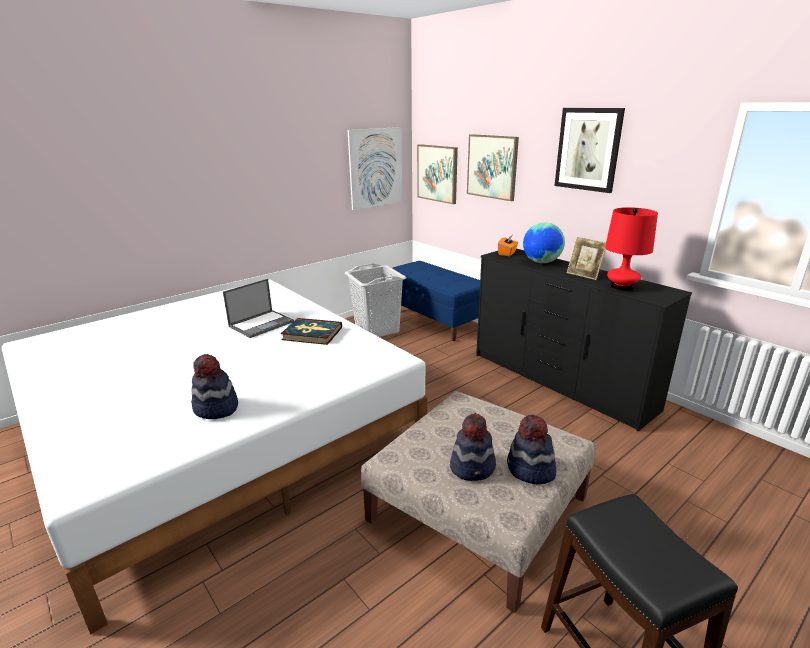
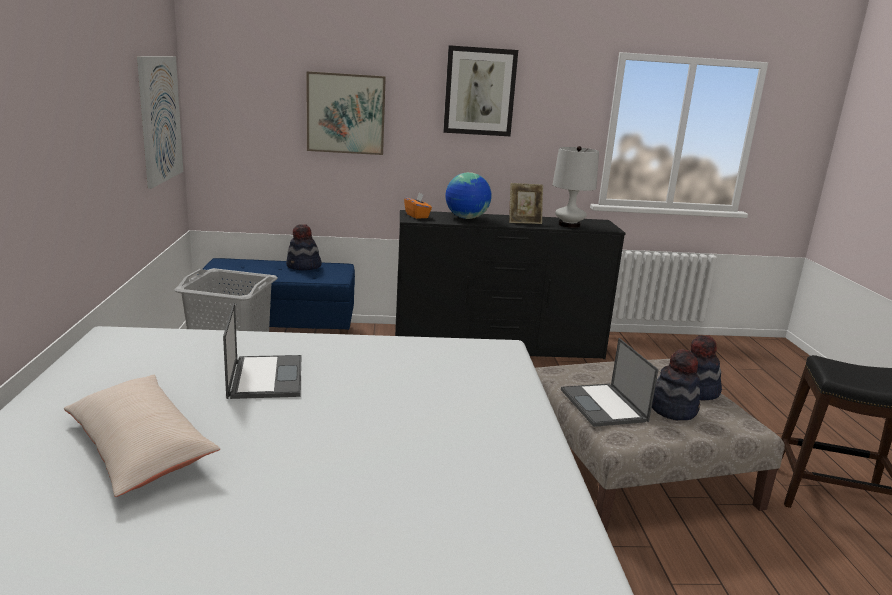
camera: 55 degrees left, 5 degrees down
(167, 332) = (139, 447): none -> beige pillow
(216, 408) = (485, 472): hat -> hat (303, 266)
(312, 333) = (361, 361): book -> none
(430, 435) = (604, 406): none -> laptop
(437, 173) = (243, 125): picture -> none
(621, 287) = (569, 225): red table lamp -> white table lamp

